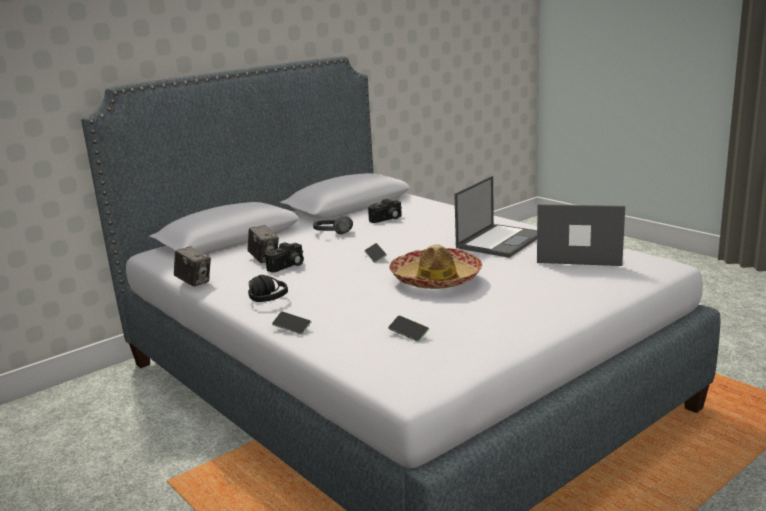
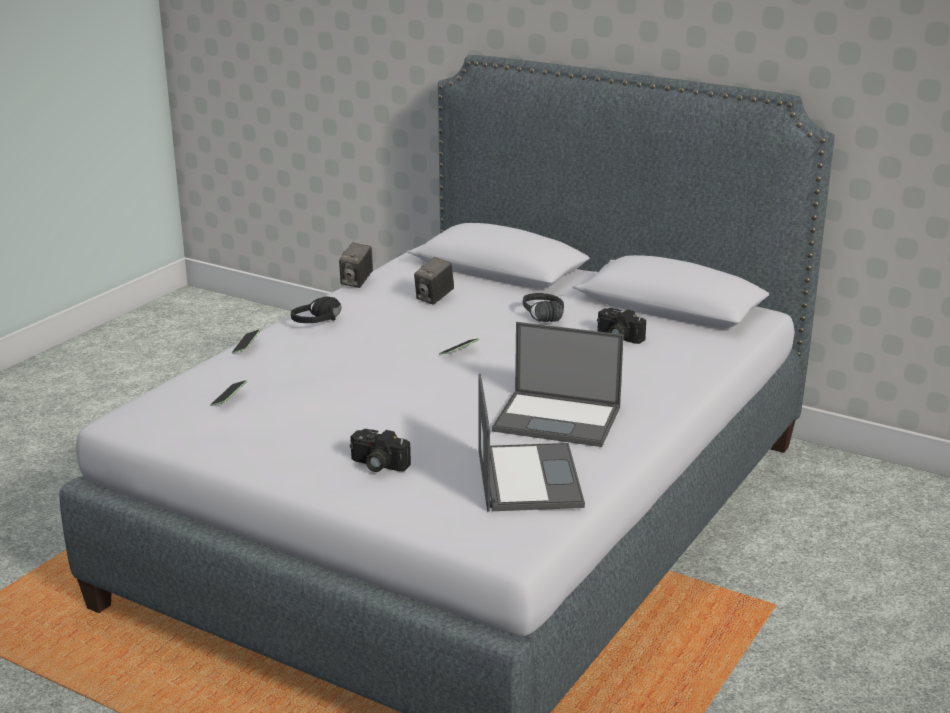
camera: 70 degrees right, 5 degrees up
(288, 266) = (414, 314): camera -> camera (377, 465)
(436, 279) = (389, 393): hat -> none

